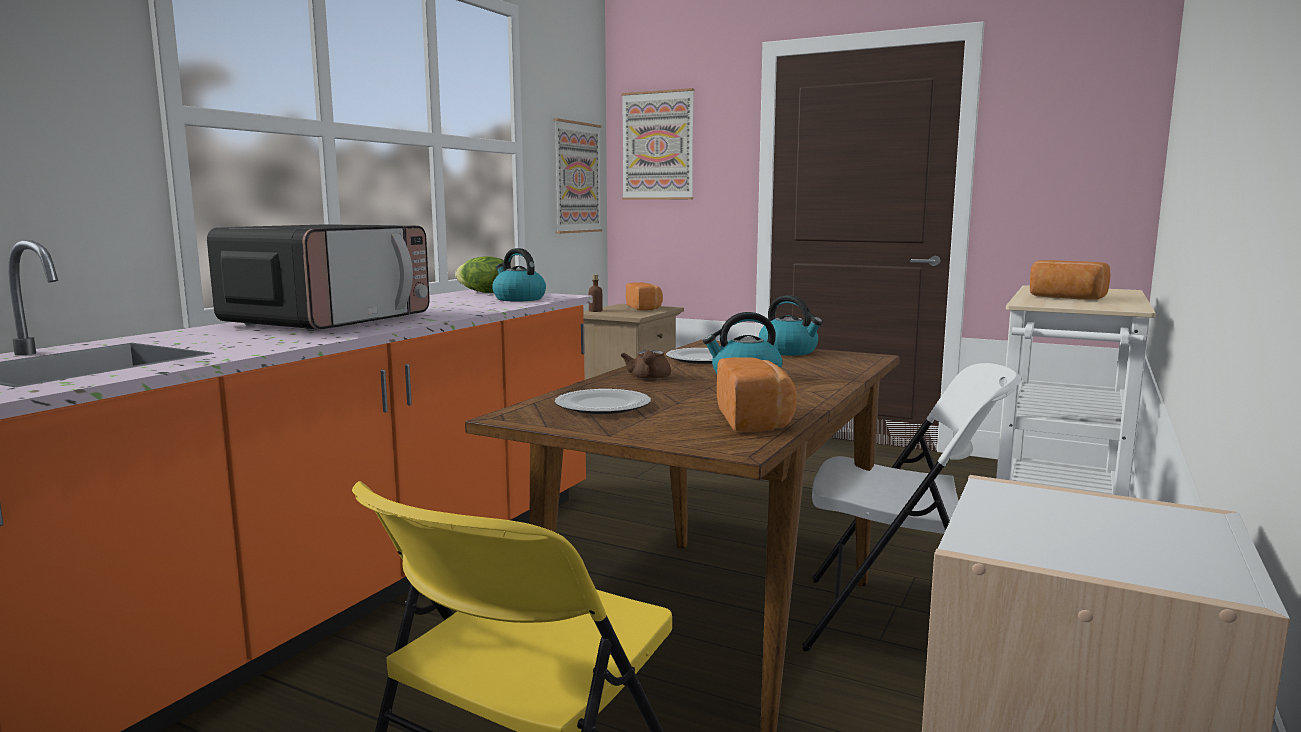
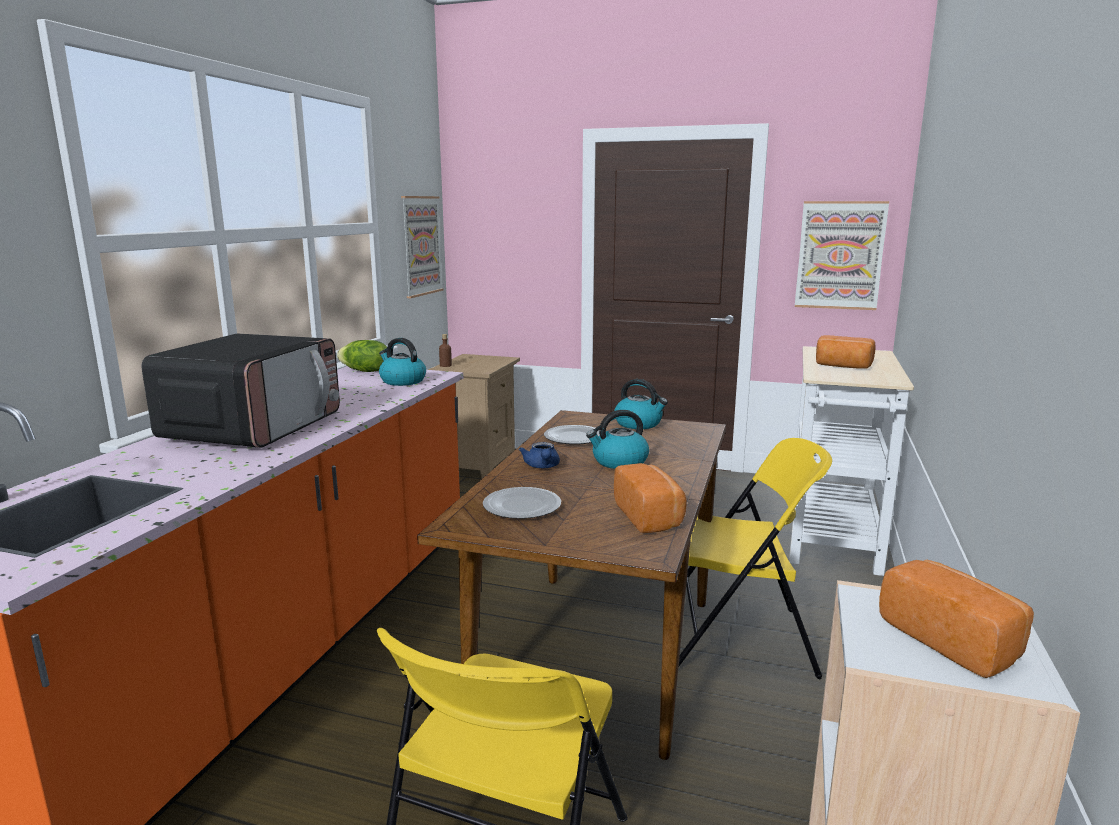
camera: 10 degrees left, 5 degrees up
(645, 308) = (487, 359): bread -> bread (952, 640)
(648, 378) = (542, 467): brown teapot -> blue teapot
(658, 146) = (491, 215): picture -> picture (840, 255)
(898, 623) = (736, 639): white chair -> yellow chair

